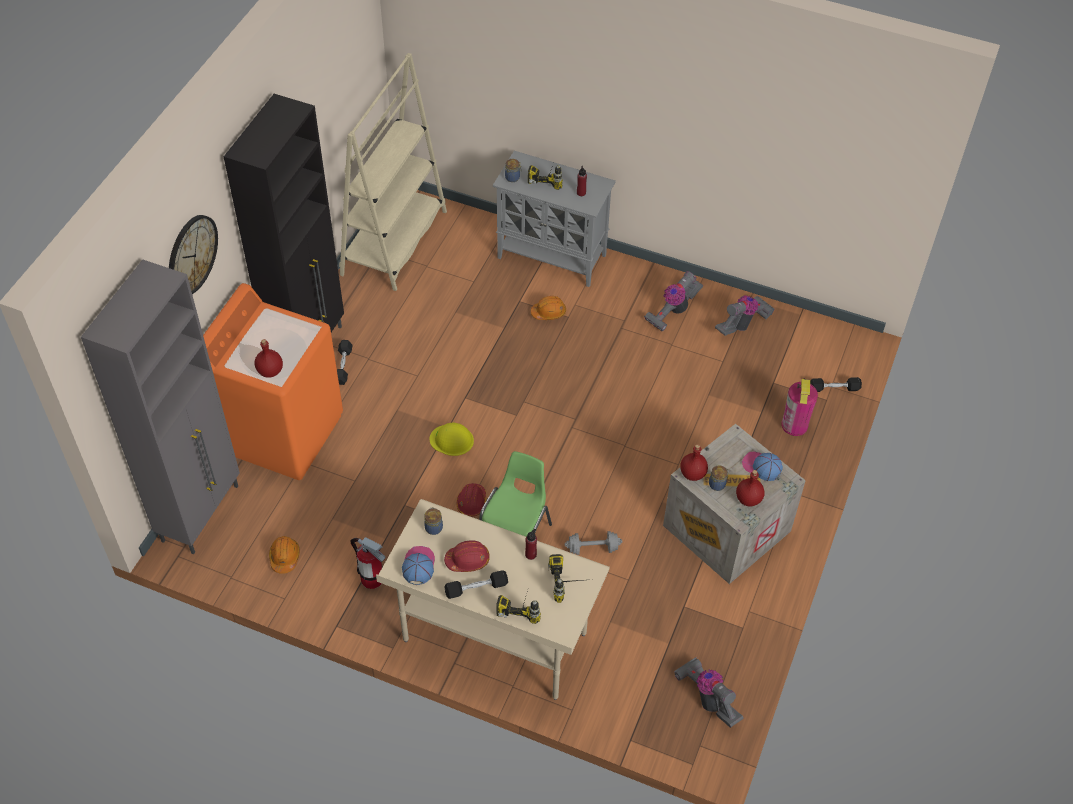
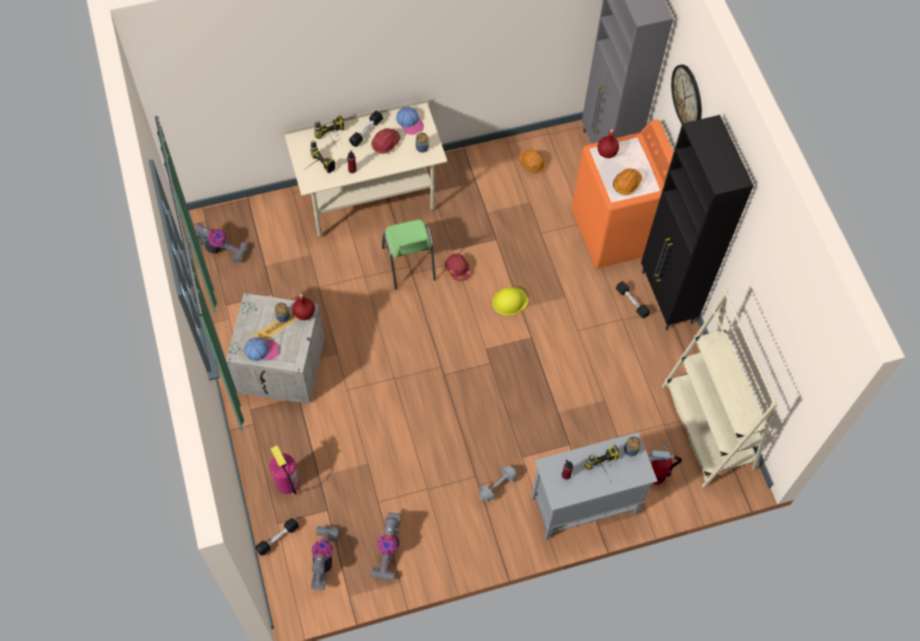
camera: 140 degrees right, 10 degrees up
(371, 579) = (470, 185): fire extinguisher -> fire extinguisher (656, 475)
(548, 312) = (539, 450): orange hard hat -> orange hard hat (626, 184)
(593, 548) = (357, 292): grey dumbbell -> grey dumbbell (497, 486)
(673, 311) = (450, 522): vacuum cleaner -> vacuum cleaner (324, 559)
(748, 499) = (255, 320): red bottle -> none

